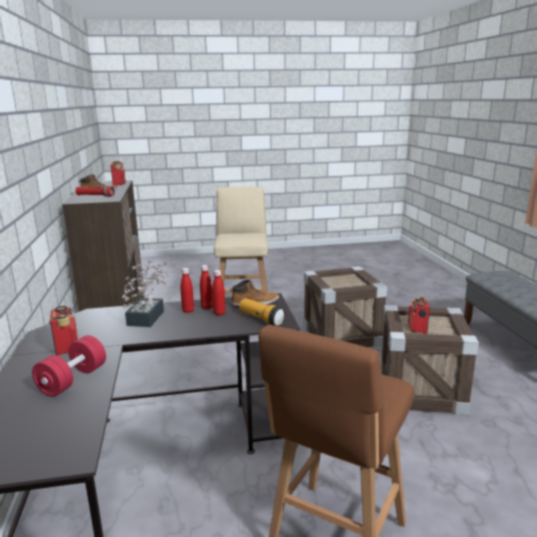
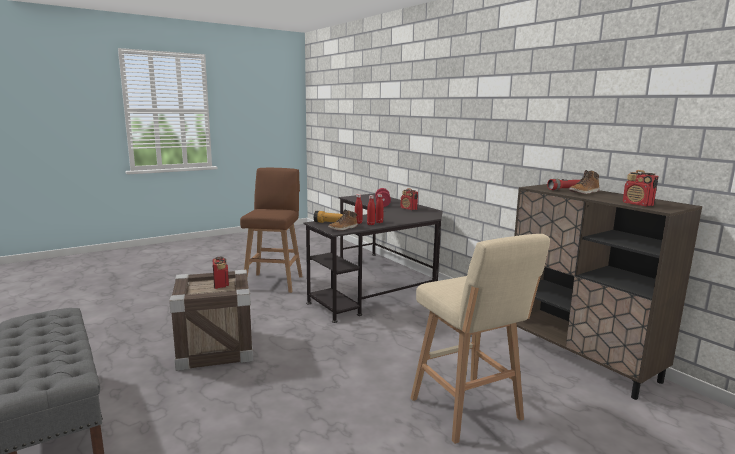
camera: 155 degrees right, 5 degrees down
(148, 316) = (397, 219): potted plant -> none
(341, 335) = (304, 396): crate -> none

